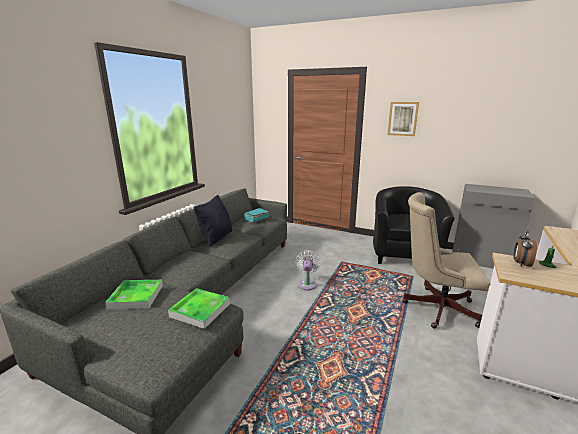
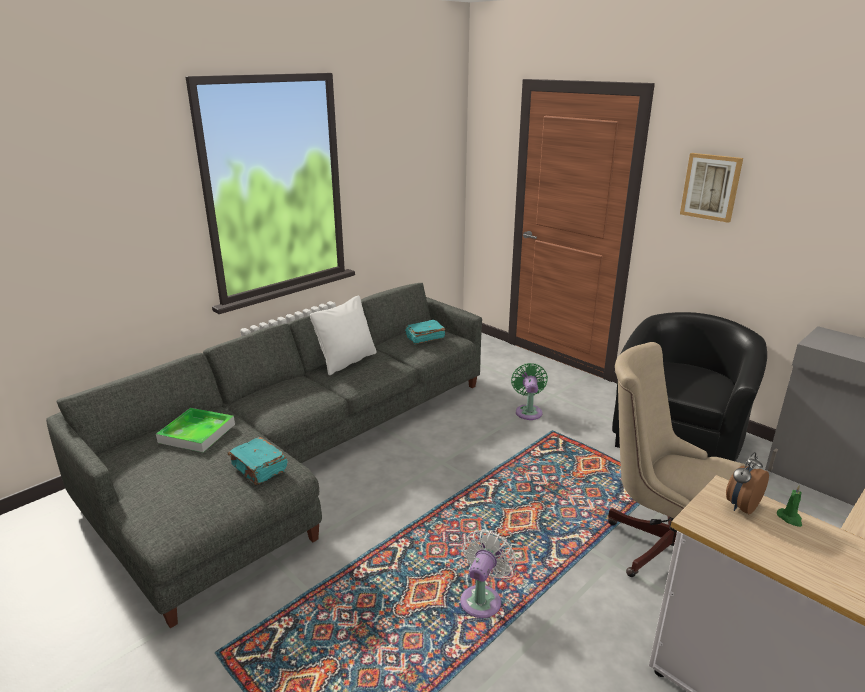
camera: 20 degrees right, 5 degrees up
(200, 310) = (259, 469): tray -> turquoise book
(216, 238) = (347, 361): black pillow -> white pillow
(307, 284) = (472, 457): white fan -> white fan (482, 598)
(322, 254) = (528, 411): none -> green fan

